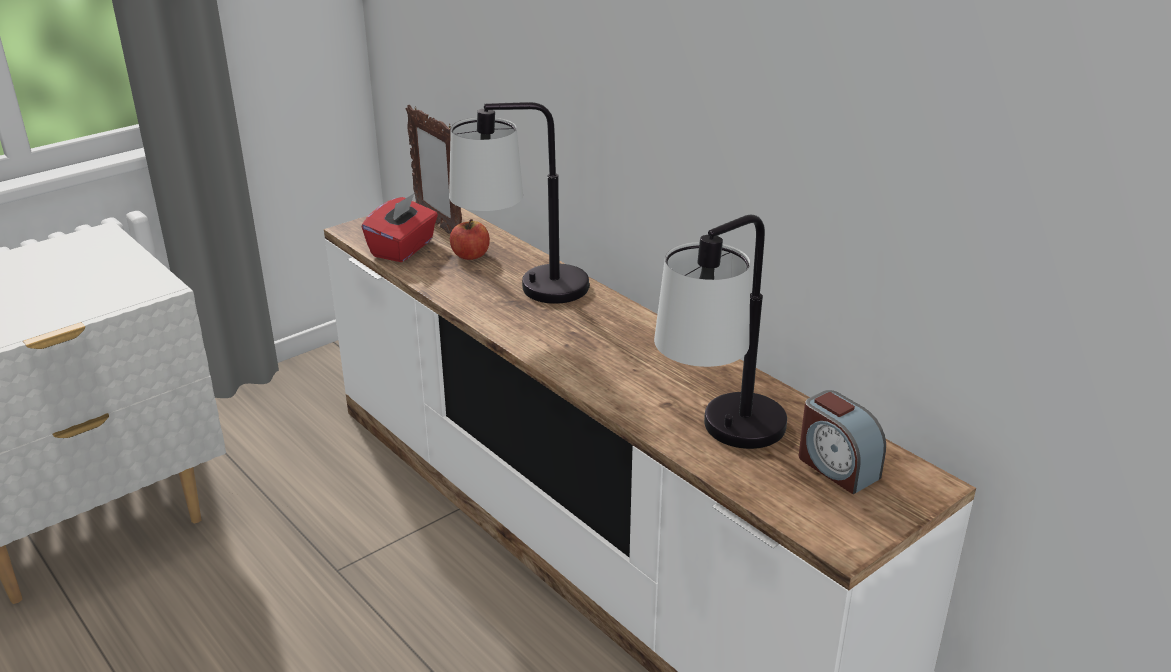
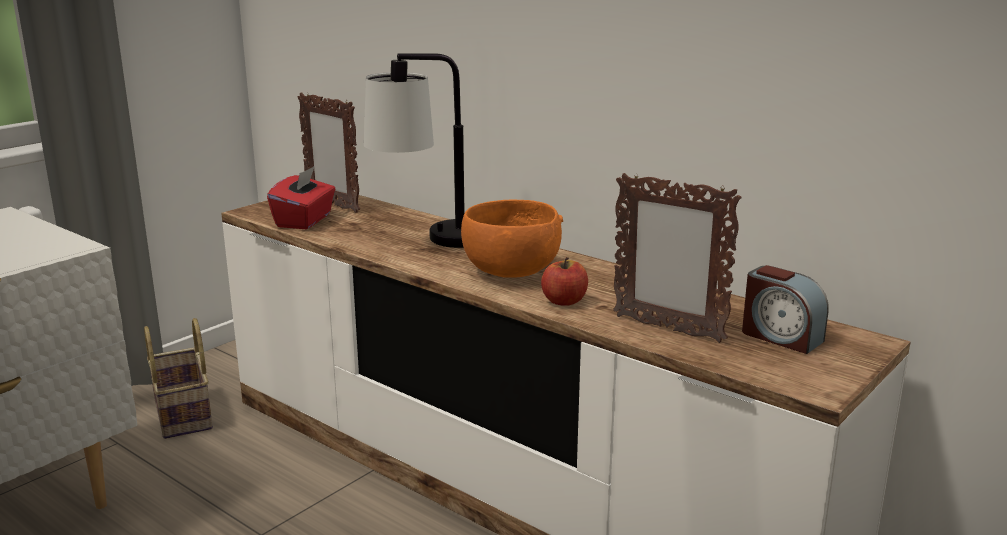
camera: 10 degrees left, 10 degrees down
(290, 423) = (185, 415): none -> basket
(470, 255) = (371, 221): apple -> apple (564, 301)
(590, 344) = (511, 272): none -> orange bowl
(721, 443) = (667, 329): table lamp -> picture frame

